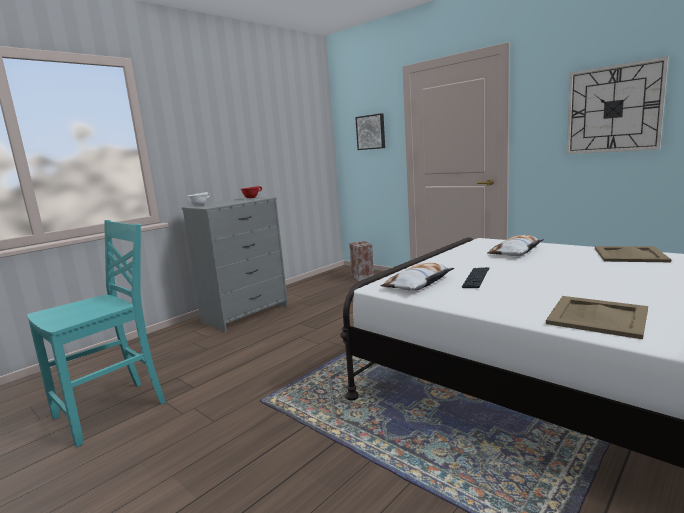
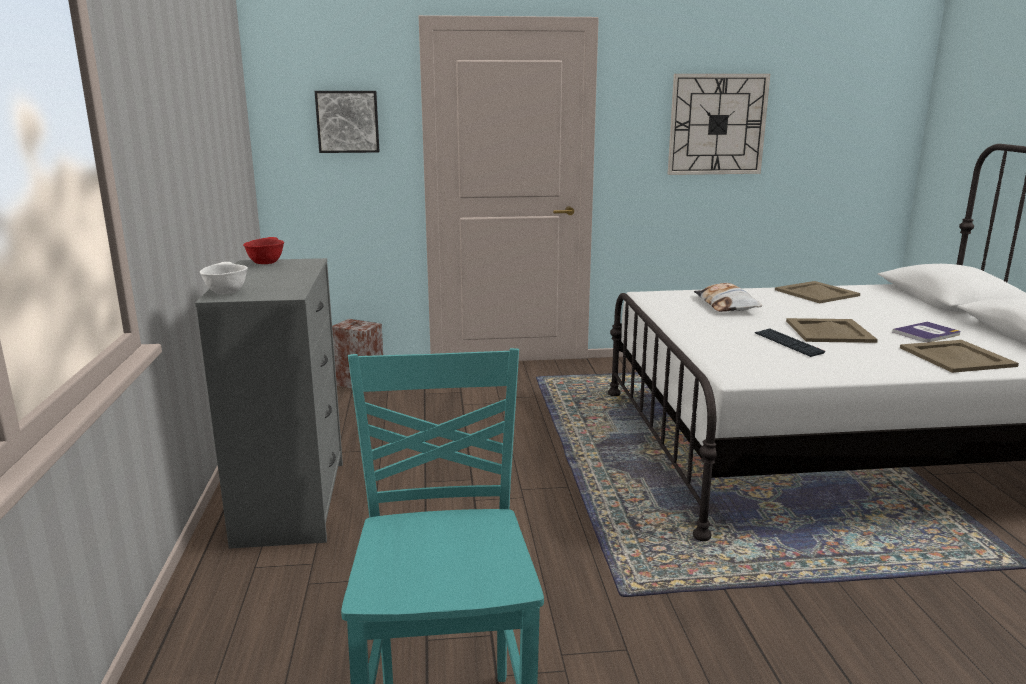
camera: 50 degrees left, 5 degrees up
(418, 283) = (762, 362): pillow -> none
(538, 278) = (829, 331): none -> beige tray
(636, 296) = (926, 333): none -> book

